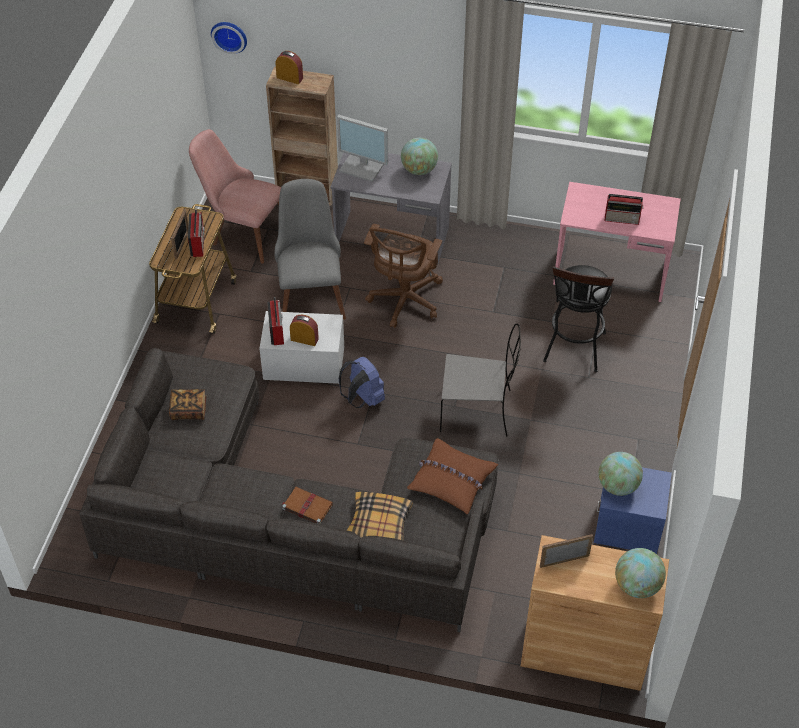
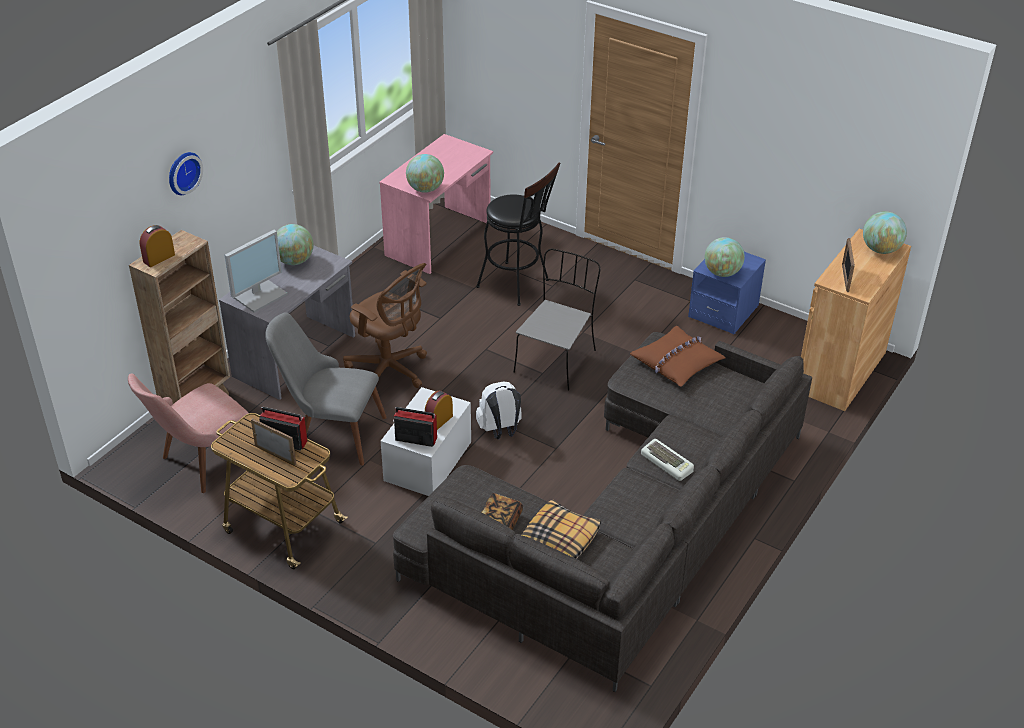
camera: 70 degrees left, 10 degrees down
(229, 35) = (76, 264): wall clock -> wall clock (182, 172)
(306, 506) = (668, 463): brown book -> keyboard
(362, 399) = (500, 431): blue backpack -> white backpack
(379, 524) = (708, 421): pillow -> pillow (560, 539)
(576, 215) = (425, 189): none -> globe
(622, 219) = (448, 167): radio -> none

